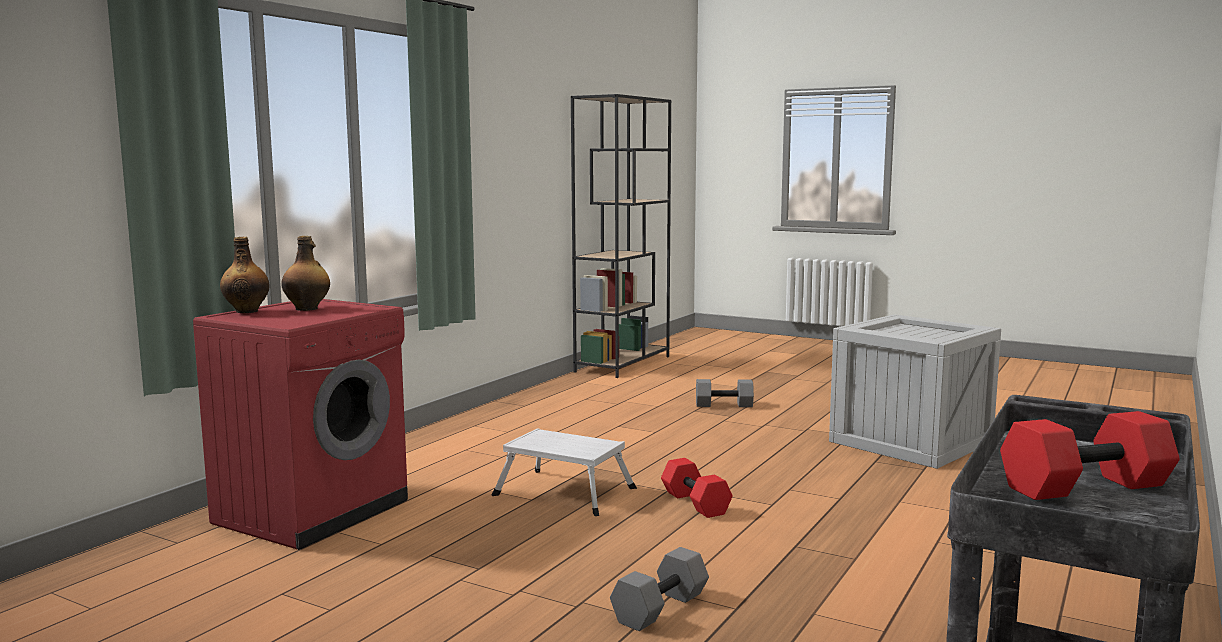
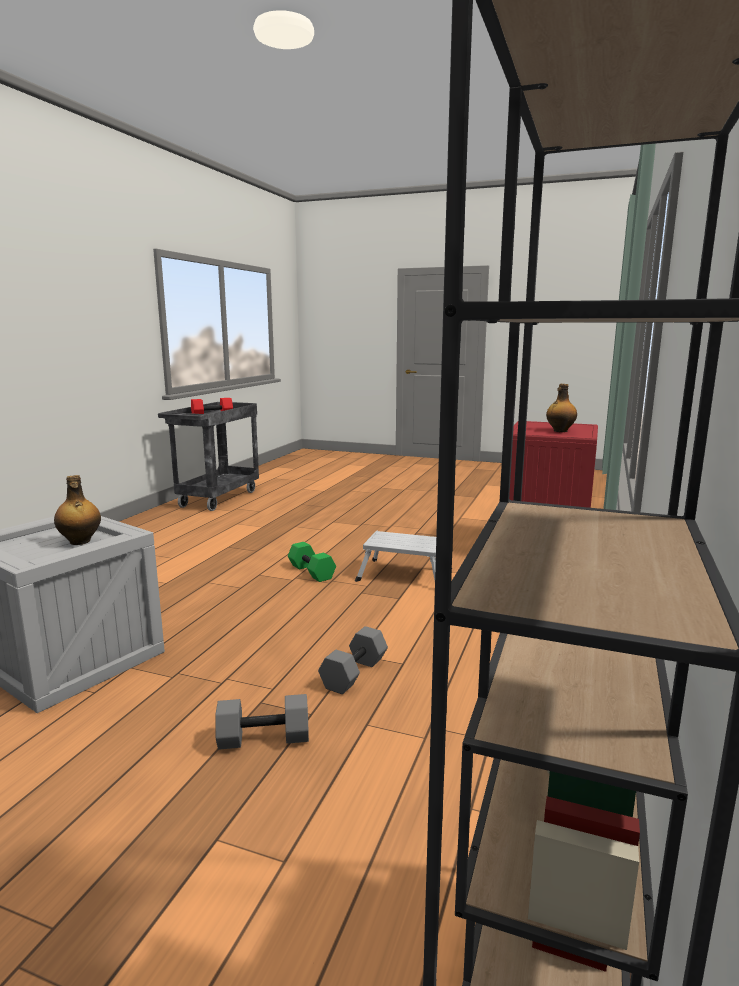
camera: 170 degrees right, 5 degrees up
(247, 311) = (585, 427): bottle -> bottle (80, 542)
(659, 607) = (327, 525): grey dumbbell -> grey dumbbell (354, 674)
(694, 503) = (312, 572): red dumbbell -> green dumbbell

